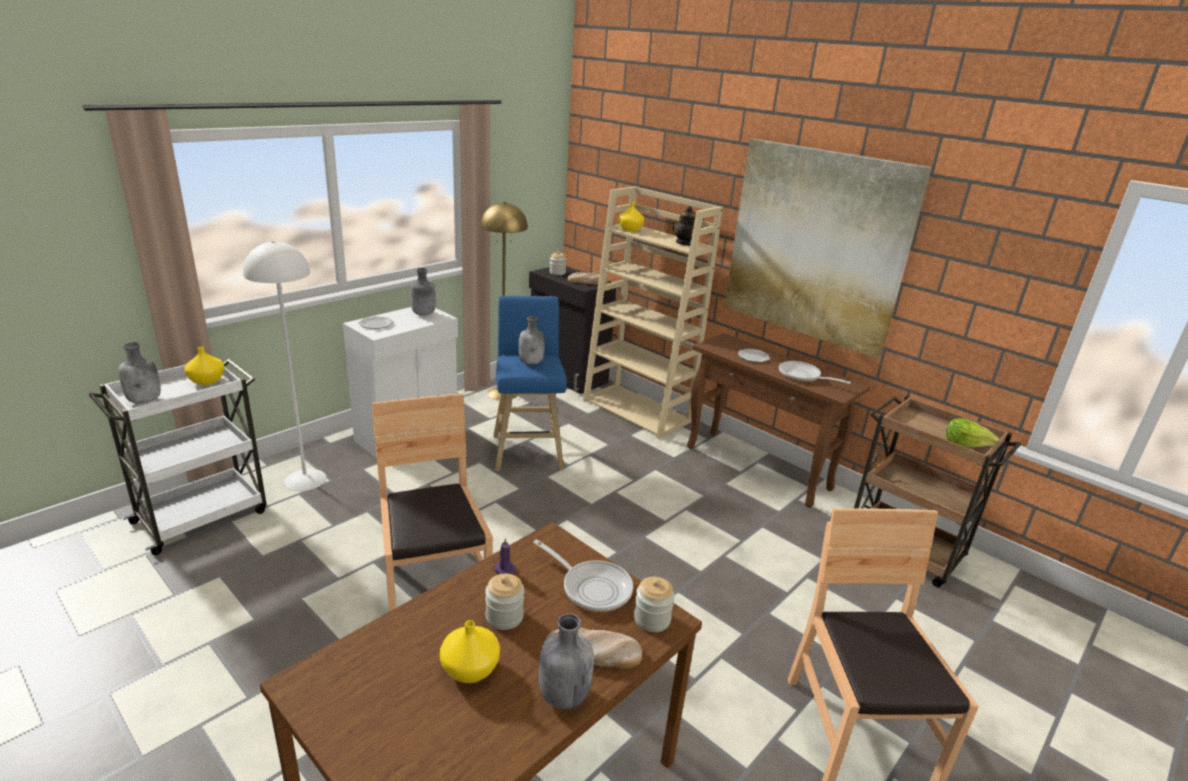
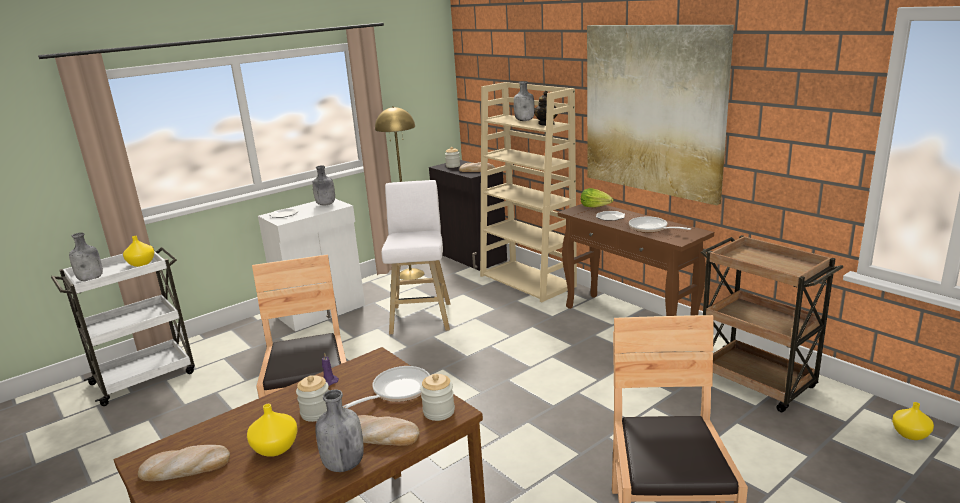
camera: 10 degrees right, 5 degrees down
(305, 479) = (231, 348): white floor lamp -> none
(362, 698) = (185, 468): none -> bread
(527, 450) = (421, 316): blue stool -> white stool
(531, 362) = (412, 236): grey bottle -> grey bottle (525, 120)
(592, 587) = (397, 391): frying pan -> frying pan turned 90 degrees counterclockwise
(630, 229) = (503, 119): yellow vase -> yellow vase (911, 434)
(965, 445) = (787, 271): lettuce -> lettuce (595, 206)

